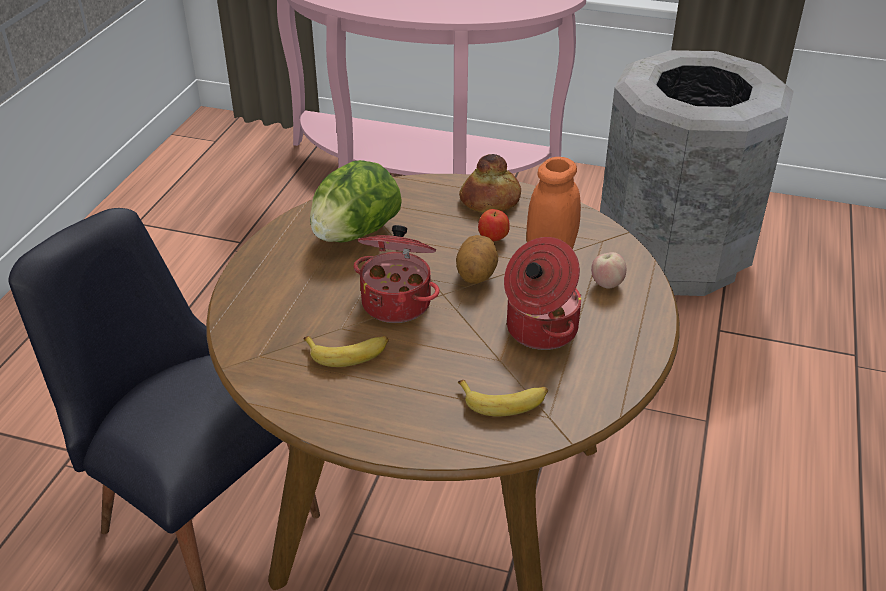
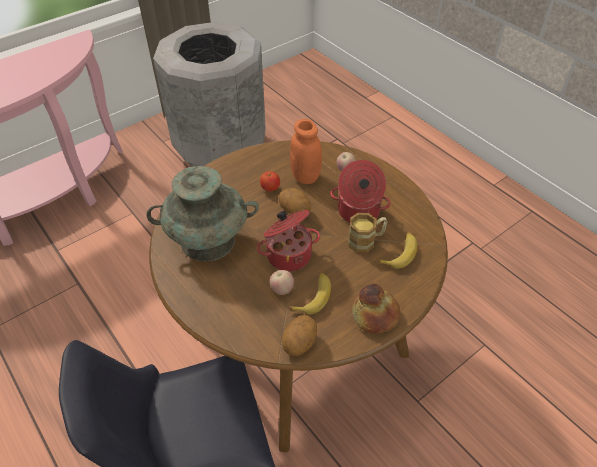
camera: 55 degrees left, 10 degrees up
(264, 373) = (300, 343): none -> potato
(335, 322) = (282, 289): none -> apple
(355, 234) = (208, 241): lettuce -> turquoise vase
(491, 201) = (236, 171): bread -> bread (375, 314)
(493, 359) = (366, 241): none -> mug

